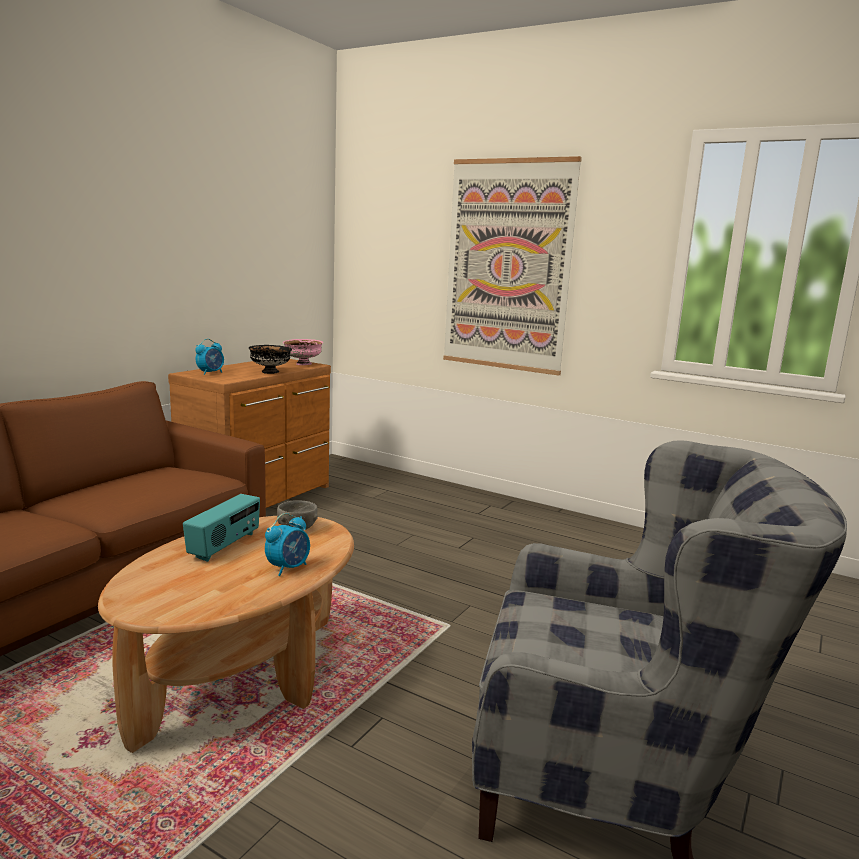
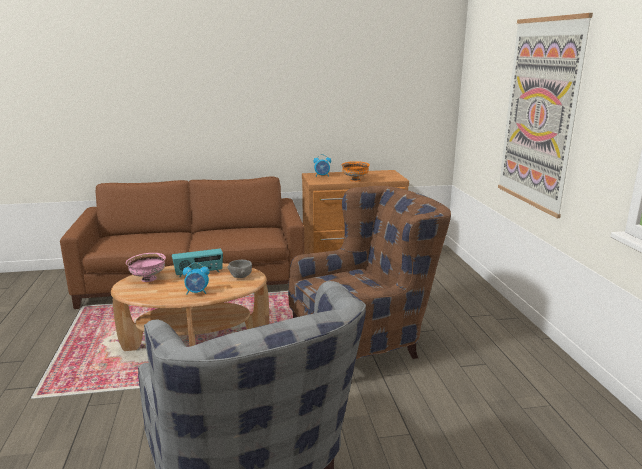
camera: 50 degrees right, 5 degrees up
(270, 372) = (355, 180): black bowl -> orange bowl
(303, 364) = (392, 177): pink bowl -> pink bowl (148, 279)
(436, 574) = (366, 341): none -> brown armchair

